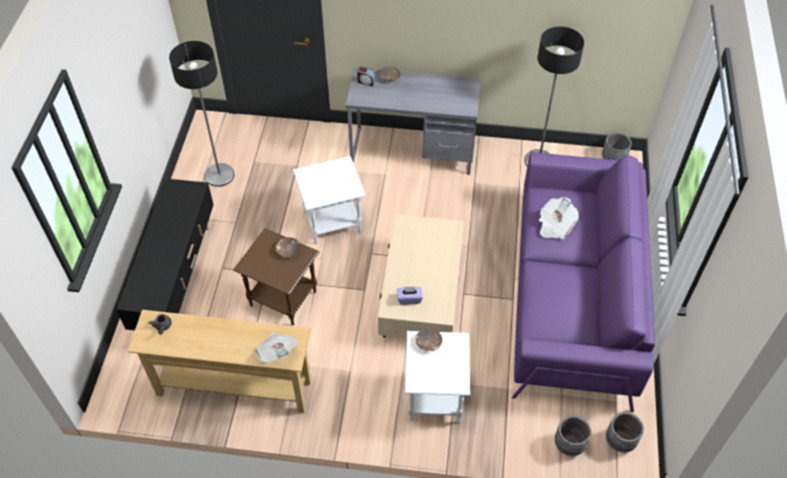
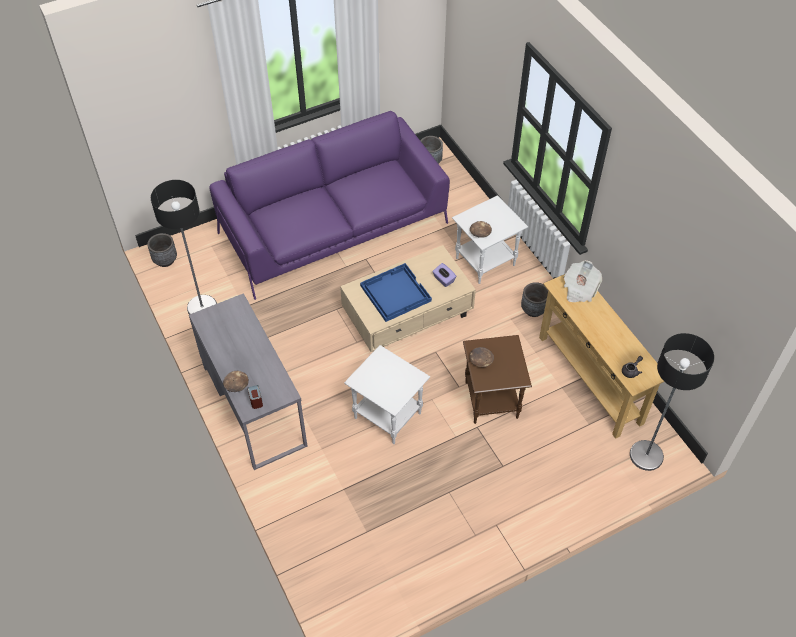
camera: 125 degrees left, 0 degrees up
(177, 279) = (542, 492): black tv stand -> none
(219, 175) = (407, 550): floor lamp -> floor lamp (646, 456)
(424, 254) = (394, 293): none -> blue tray
(555, 225) = (310, 218): newspaper -> none
(569, 444) = (455, 183): grey planter -> grey planter (533, 310)

